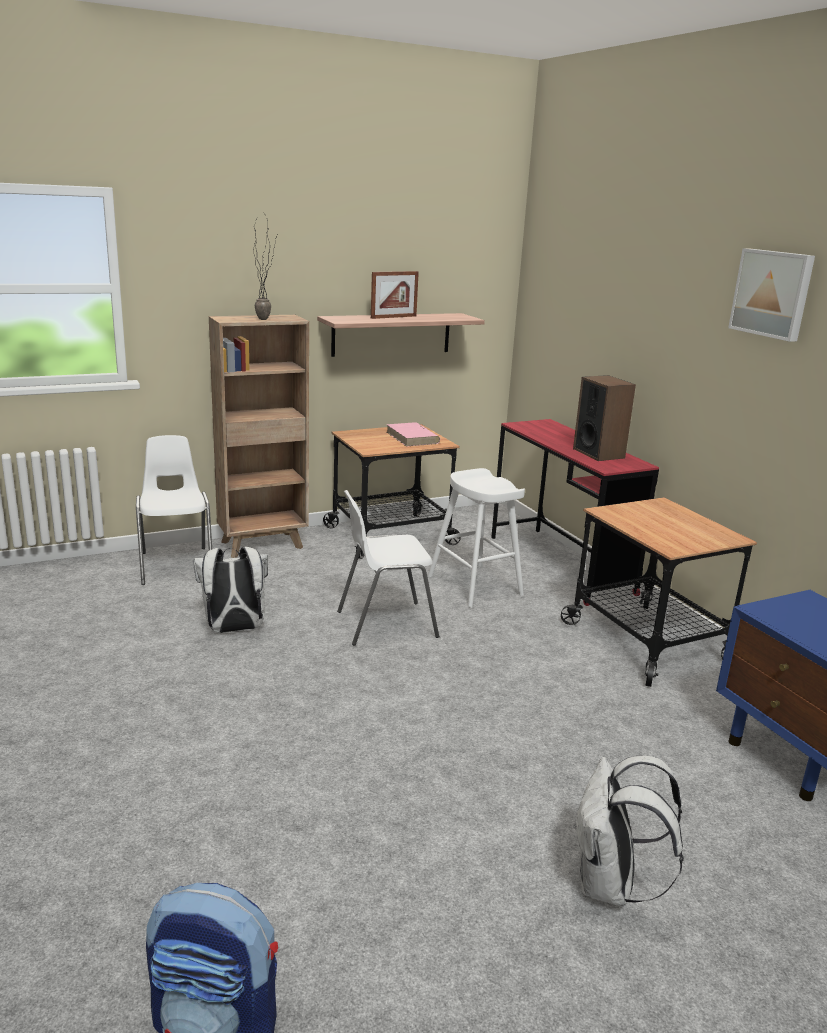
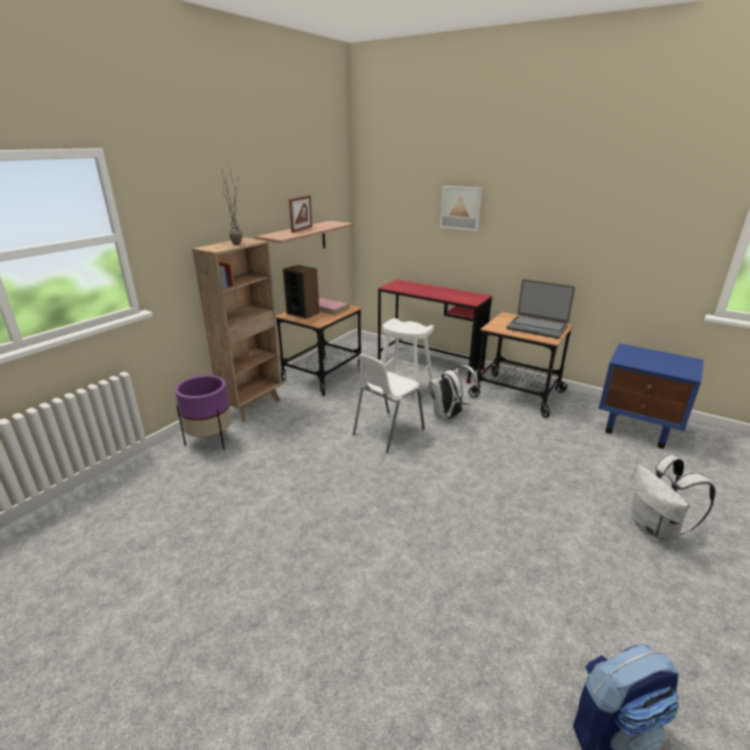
camera: 30 degrees left, 5 degrees up
(176, 565) = (210, 440): white chair -> purple planter
(234, 629) = (306, 471): white backpack -> white backpack (448, 416)
(598, 453) = (454, 294): speaker -> speaker (303, 313)
(680, 529) = (537, 327): none -> laptop
(773, 293) = (567, 186): picture -> picture (461, 208)

